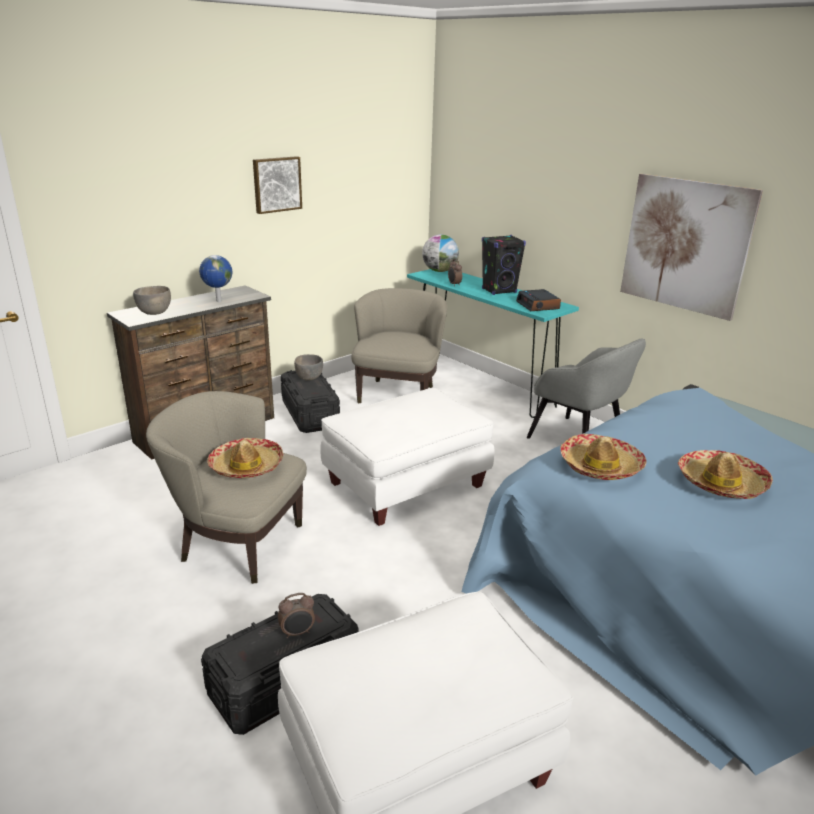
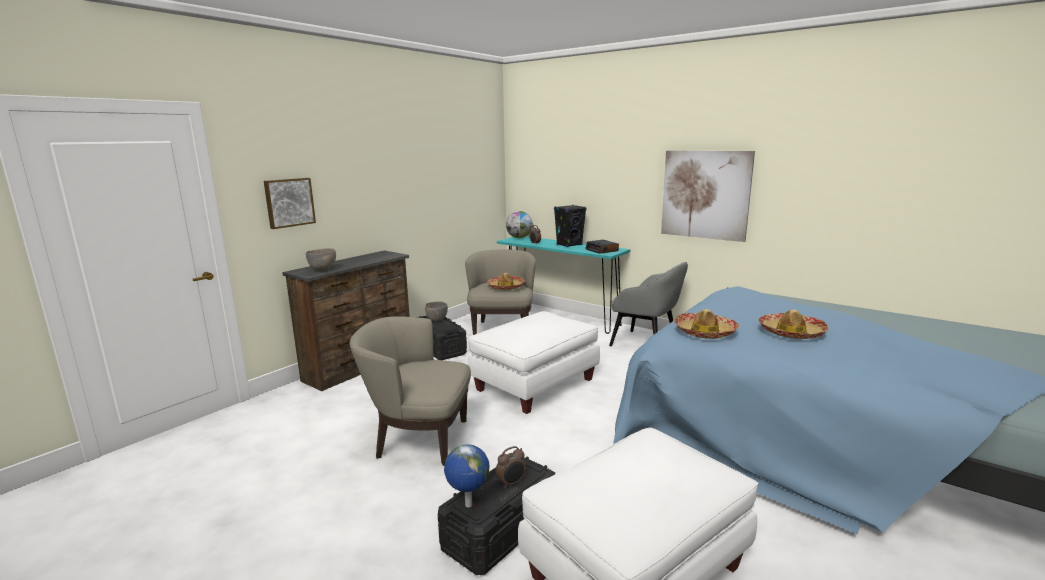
camera: 10 degrees left, 10 degrees down
(218, 301) = (369, 260): globe -> globe (468, 505)
(246, 466) = (427, 371): hat -> hat (506, 287)
(276, 184) = (404, 174): picture -> picture (289, 202)

